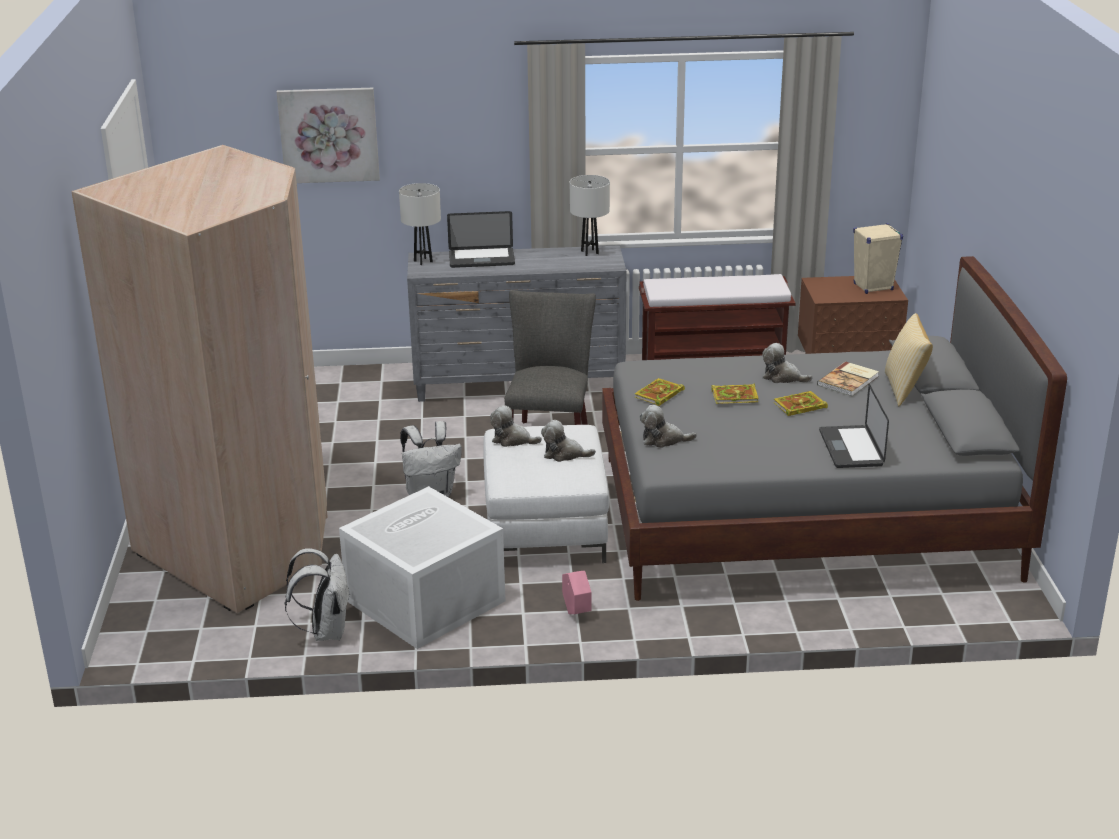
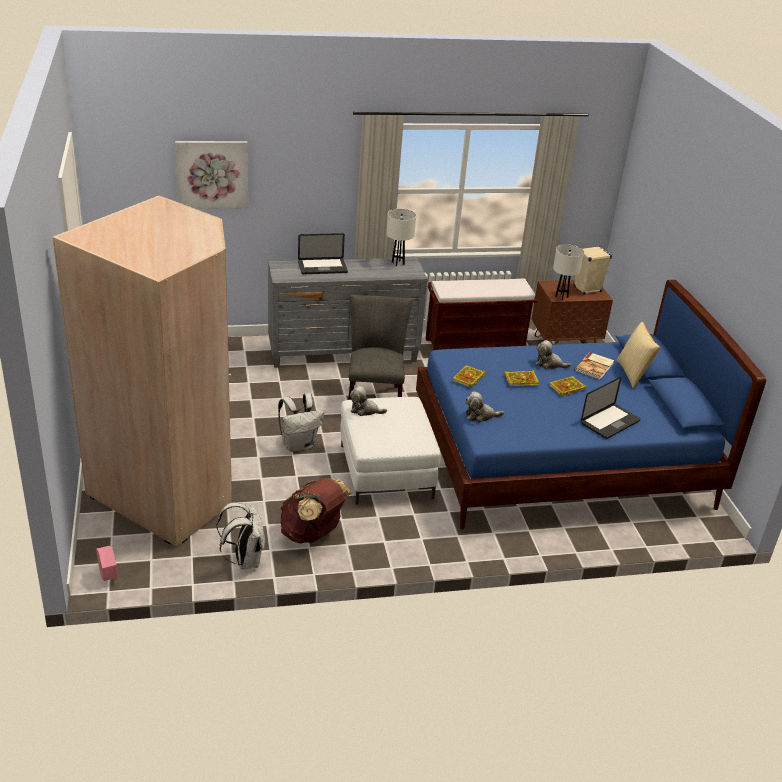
camera: 10 degrees left, 5 degrees up
(423, 261) = (280, 268): white table lamp -> white table lamp (561, 296)
(425, 602) = (312, 534): white storage box -> brown backpack
(564, 454) = (404, 422): plush toy -> none
(576, 612) = (422, 539): pink planter -> pink planter (108, 576)
(803, 517) = (561, 460): grey bed -> blue bed
(851, 448) = (610, 422): laptop -> laptop turned 120 degrees counterclockwise

